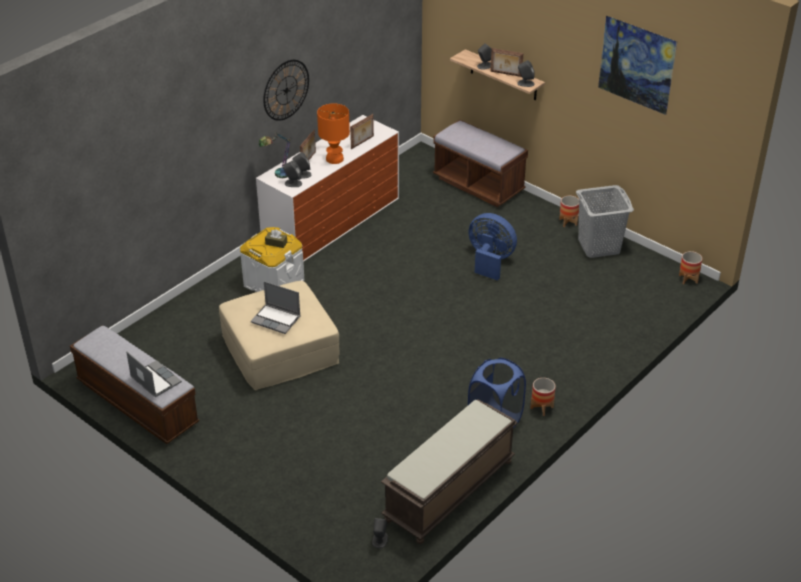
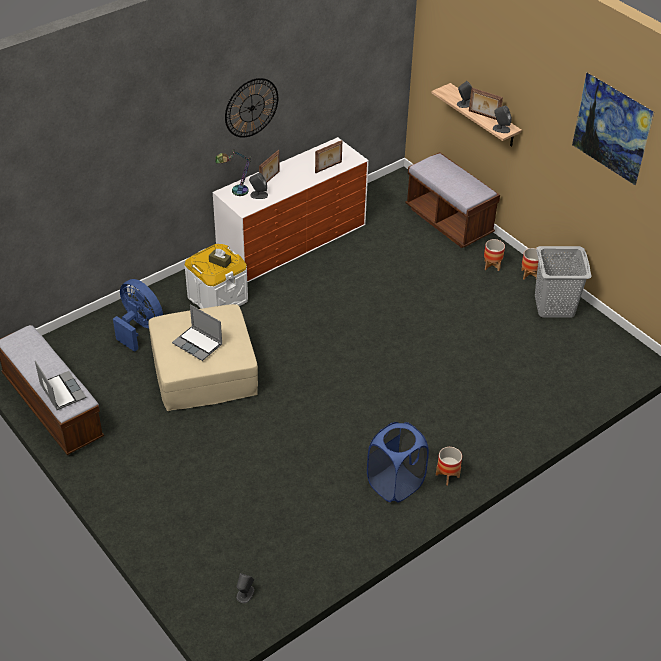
camera: 10 degrees right, 5 degrees up
(293, 183) = (247, 203): grey speaker -> none
(334, 158) = (296, 181): orange table lamp -> none
(449, 491) = (329, 553): brown bench -> none
(490, 261) = (438, 306): blue fan -> blue fan (140, 328)
(688, 279) = (638, 356): planter -> planter (492, 265)

